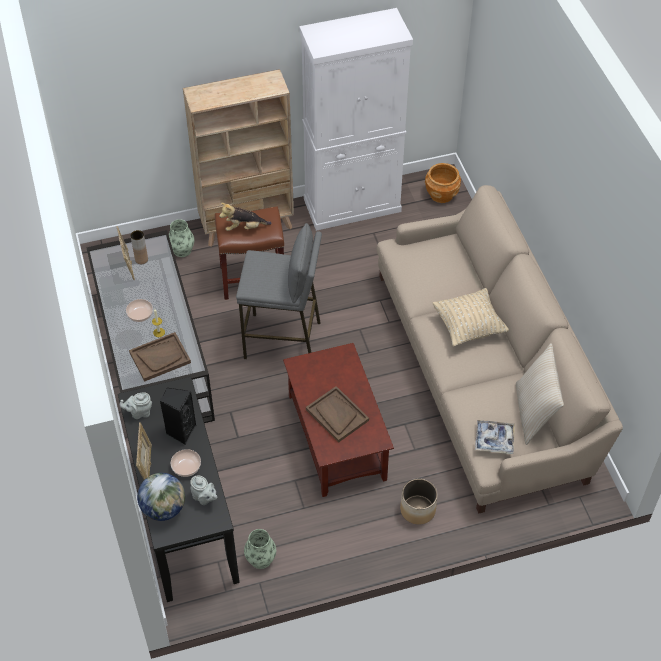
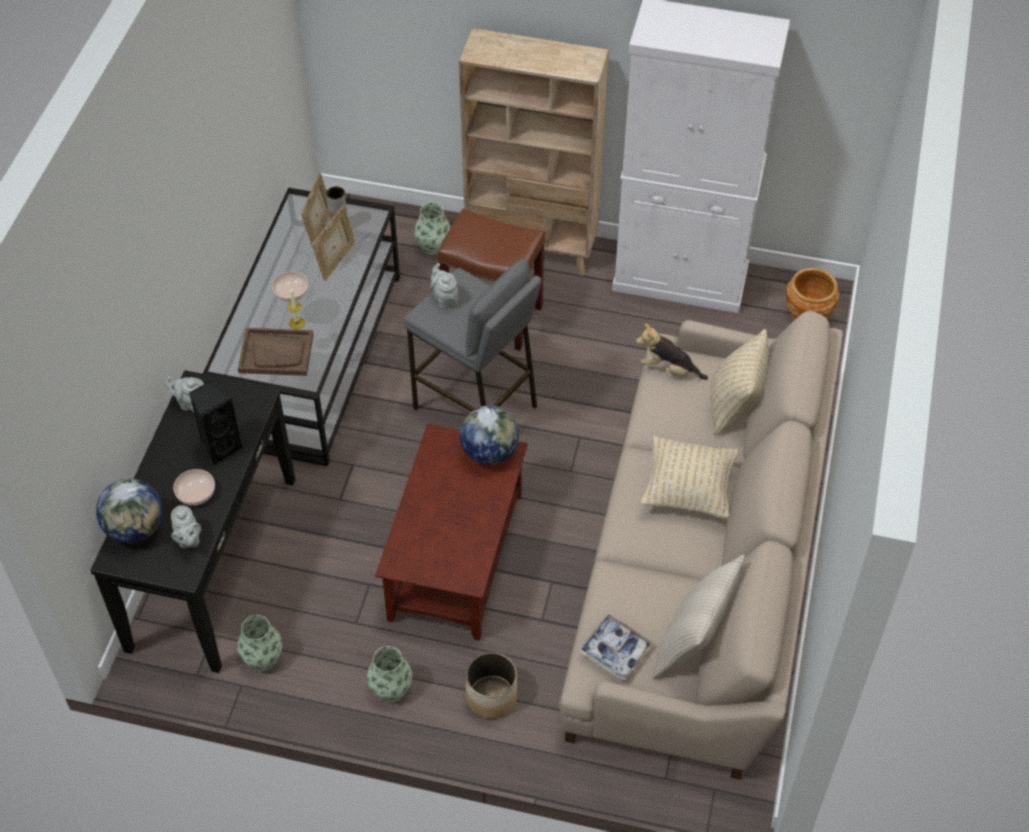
camera: 30 degrees right, 0 degrees up
(146, 466) = (153, 470): picture frame -> picture frame (336, 261)
(244, 227) = (482, 240): plush toy -> plush toy (669, 369)
(255, 273) = (445, 298): none -> grey teapot
(334, 359) = (489, 452): none -> globe
(337, 415) = (441, 523): brown tray -> none
(354, 536) = (391, 689): none -> vase
(459, 264) = (734, 406): none -> beige pillow

